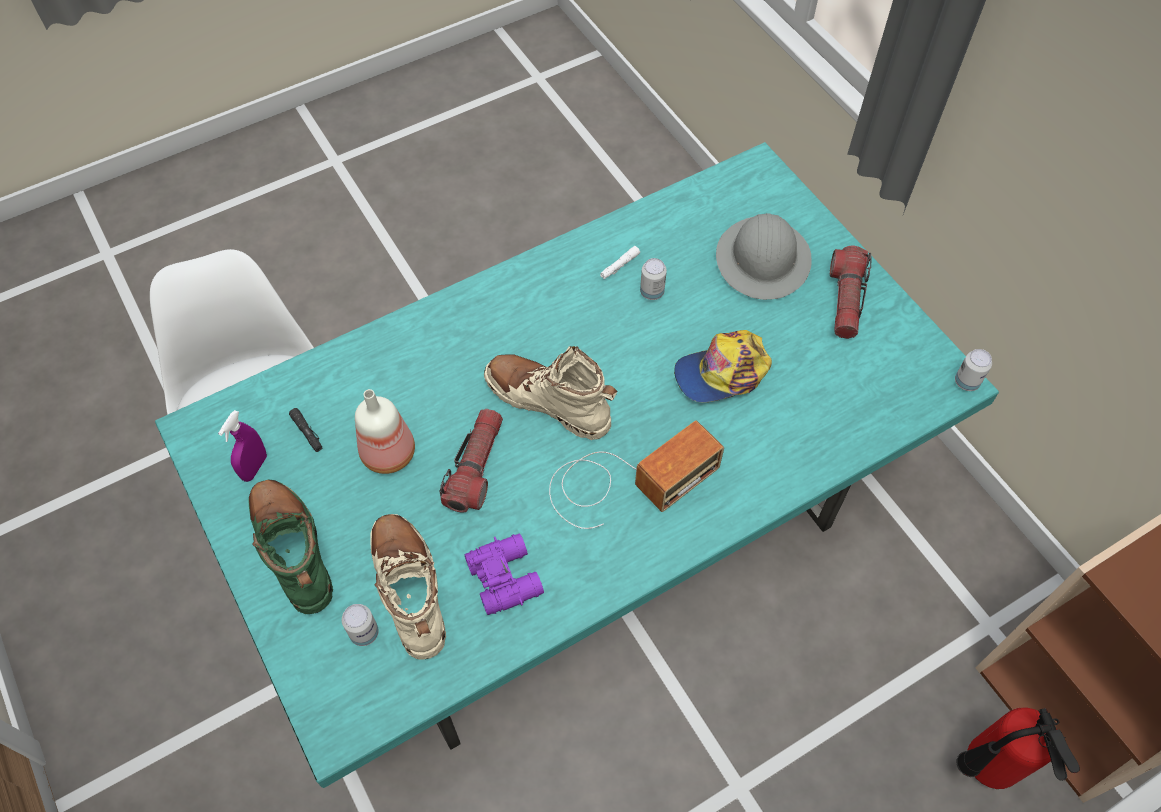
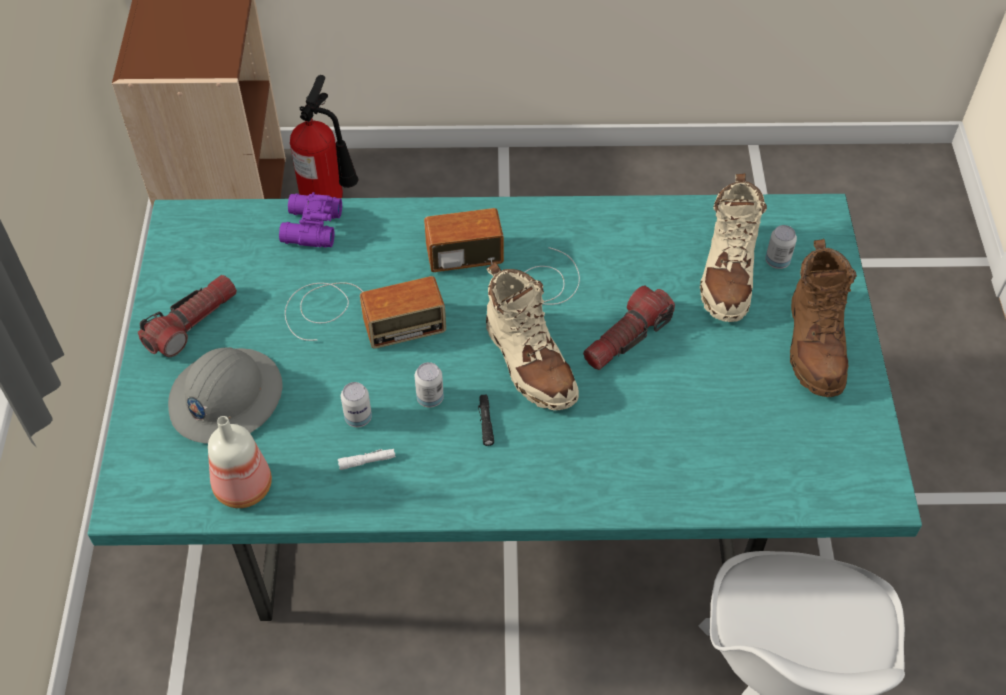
camera: 150 degrees left, 5 degrees down
(254, 467) = (830, 429): purple spray bottle -> none
(294, 549) = (814, 344): green boot -> brown boot
(307, 432) = (768, 438): black flashlight -> black flashlight (485, 422)
(388, 451) = (698, 386): bottle -> bottle (242, 488)
(505, 576) = (647, 250): purple binoculars -> purple binoculars (310, 228)
(722, 373) = (359, 315): cap -> radio
(966, 382) = (171, 215): can -> can (430, 398)

